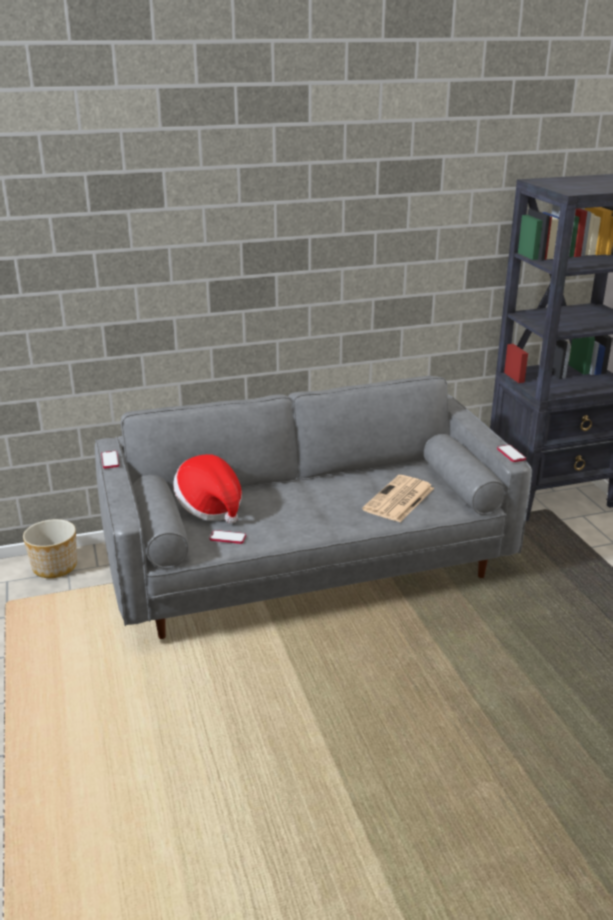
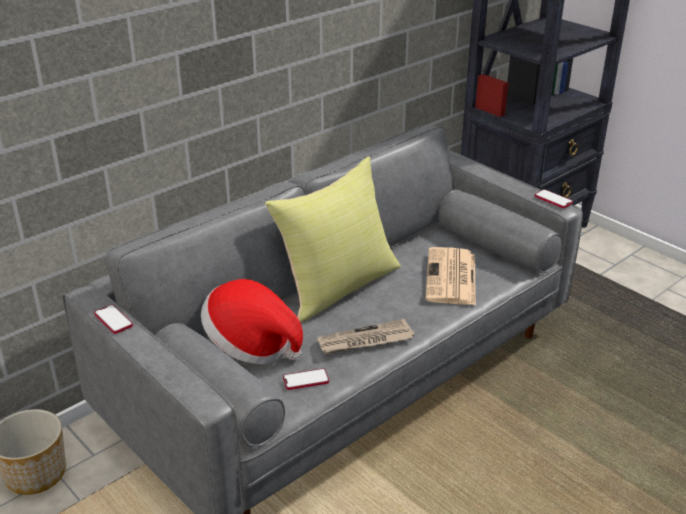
camera: 25 degrees left, 5 degrees up
(292, 524) = (365, 341): none -> newspaper
(306, 486) = (338, 286): none -> yellow pillow

